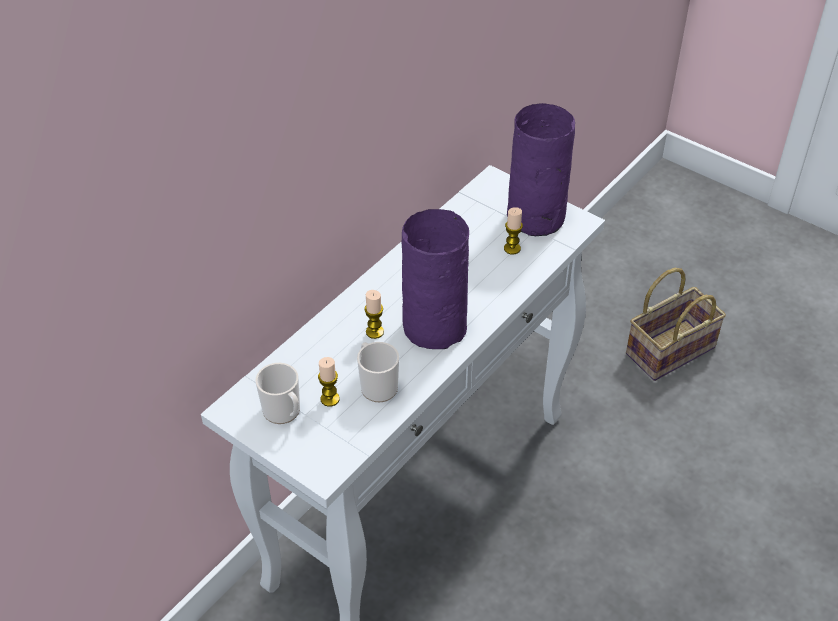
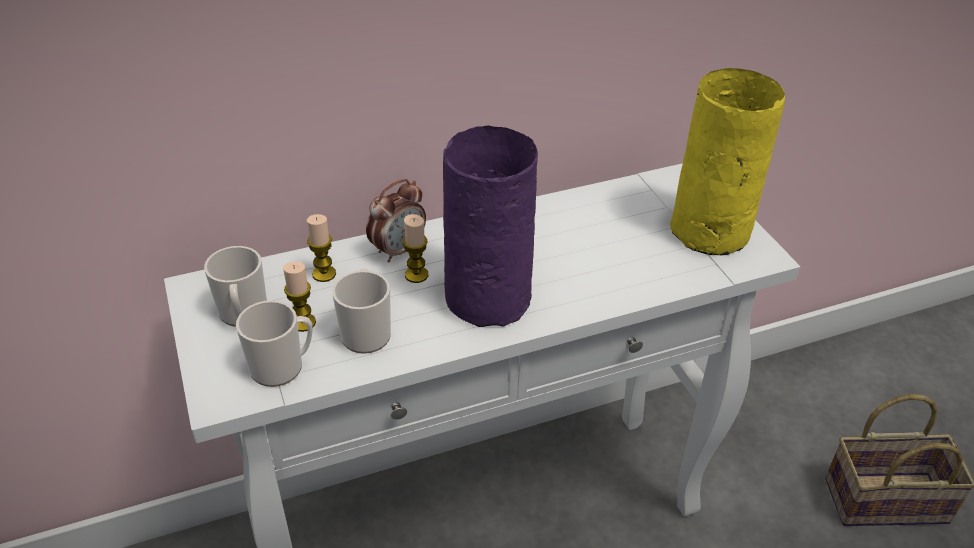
camera: 30 degrees right, 5 degrees down
(345, 433) = (282, 367): none -> mug
(346, 319) = (398, 250): none -> alarm clock
(512, 248) = (653, 252): candle -> candle (324, 274)
(535, 218) = (708, 232): purple vase -> yellow vase

